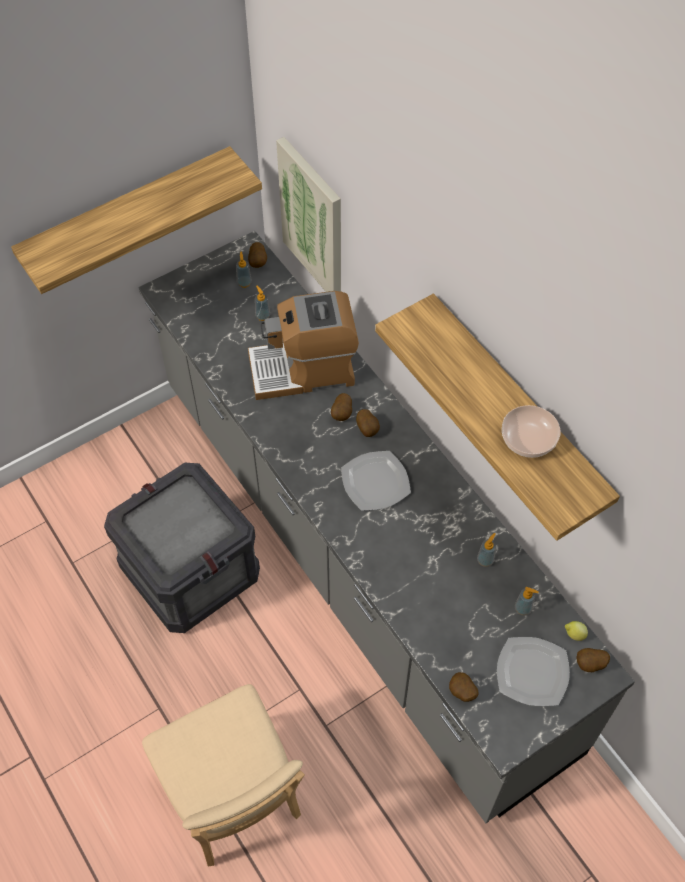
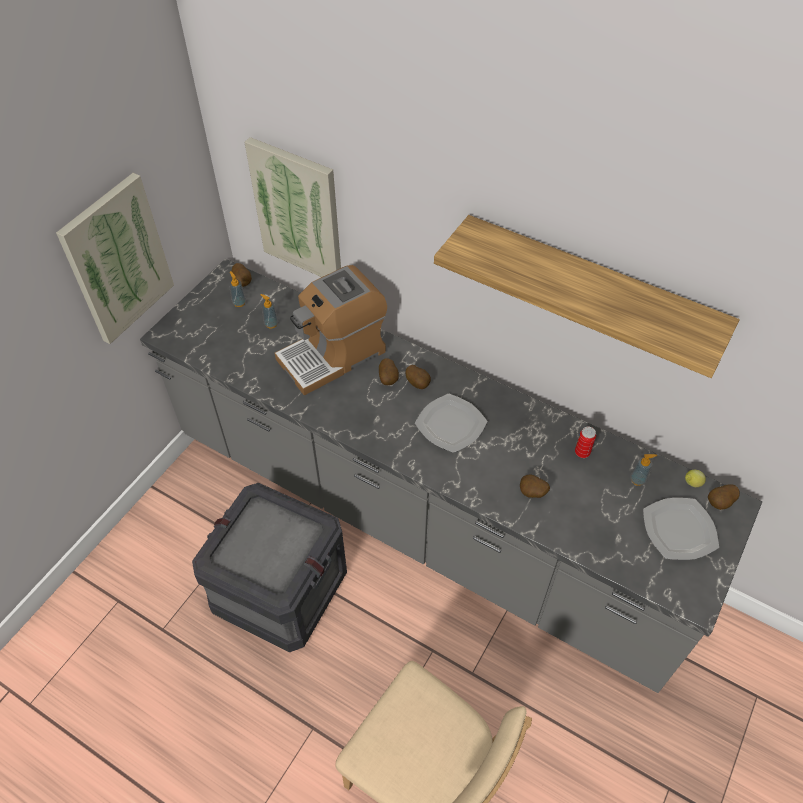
camera: 25 degrees left, 5 degrees down
(128, 214) = (117, 260): shelf -> picture
(461, 692) = (633, 574): potato -> potato (532, 493)
(485, 560) = (582, 452): soap dispenser -> can
(527, 438) = (631, 301): bowl -> none

